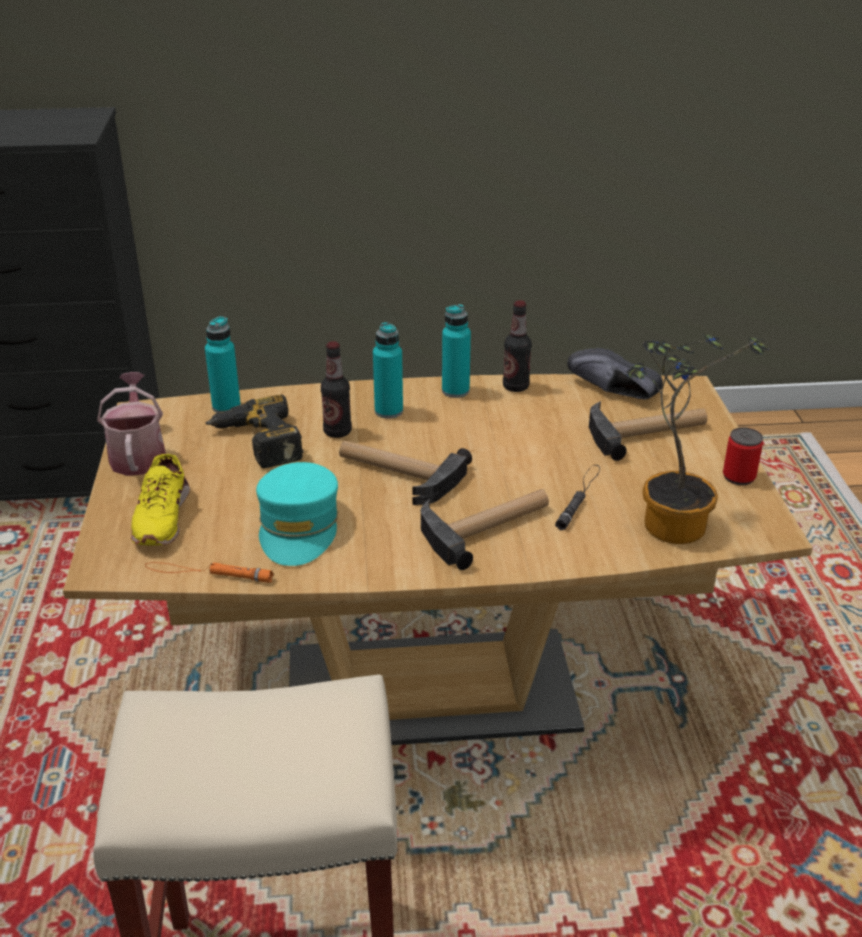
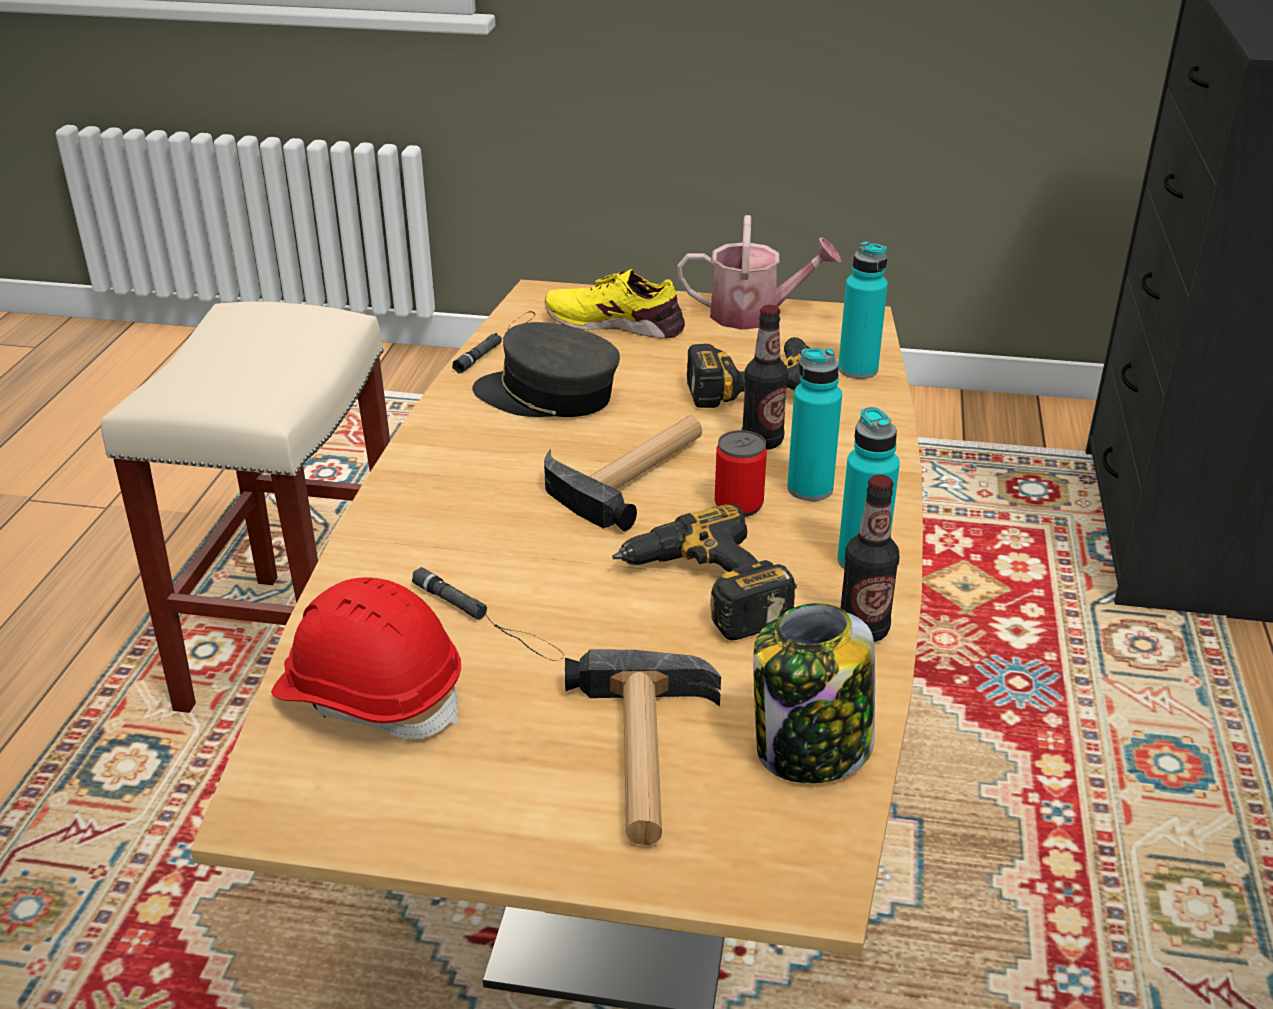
camera: 105 degrees right, 0 degrees up
(208, 573) = (497, 342): orange flashlight -> black flashlight
(299, 527) = (548, 395): turquoise cap -> grey cap
(488, 526) = (466, 524): hammer -> none
(509, 433) = (702, 590): none -> power drill
(611, 393) = (811, 749): black shoe -> jar
(668, 521) = (370, 695): potted plant -> red hard hat
(738, 477) = (438, 831): can -> can (738, 505)

